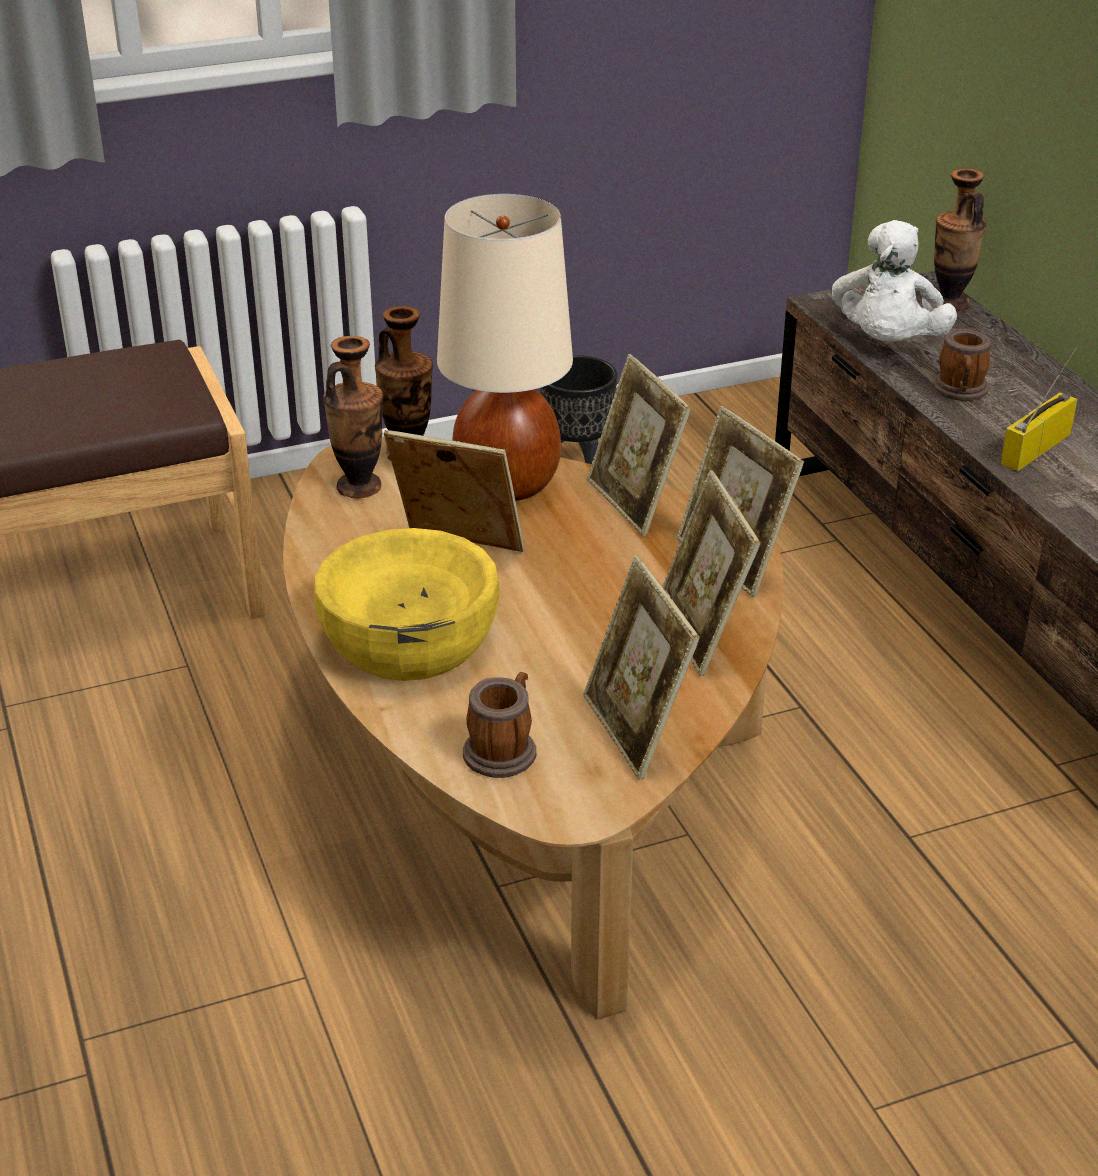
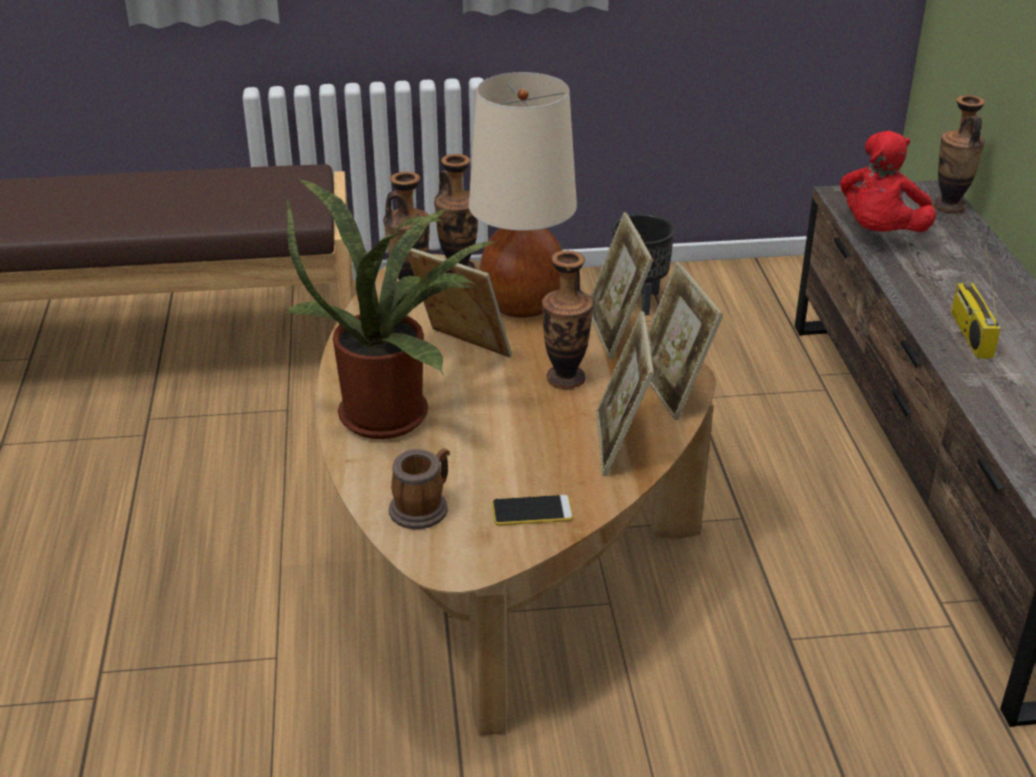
camera: 15 degrees right, 0 degrees up
(410, 641) = (392, 413): yellow bowl -> potted plant
(601, 568) = (565, 379): none -> vase
(636, 731) = (532, 511): picture frame -> phone
(887, 344) = (880, 234): white plush toy -> red plush toy
(961, 391) = (925, 279): mug -> none
(1035, 447) = (969, 333): radio -> radio turned 60 degrees counterclockwise

